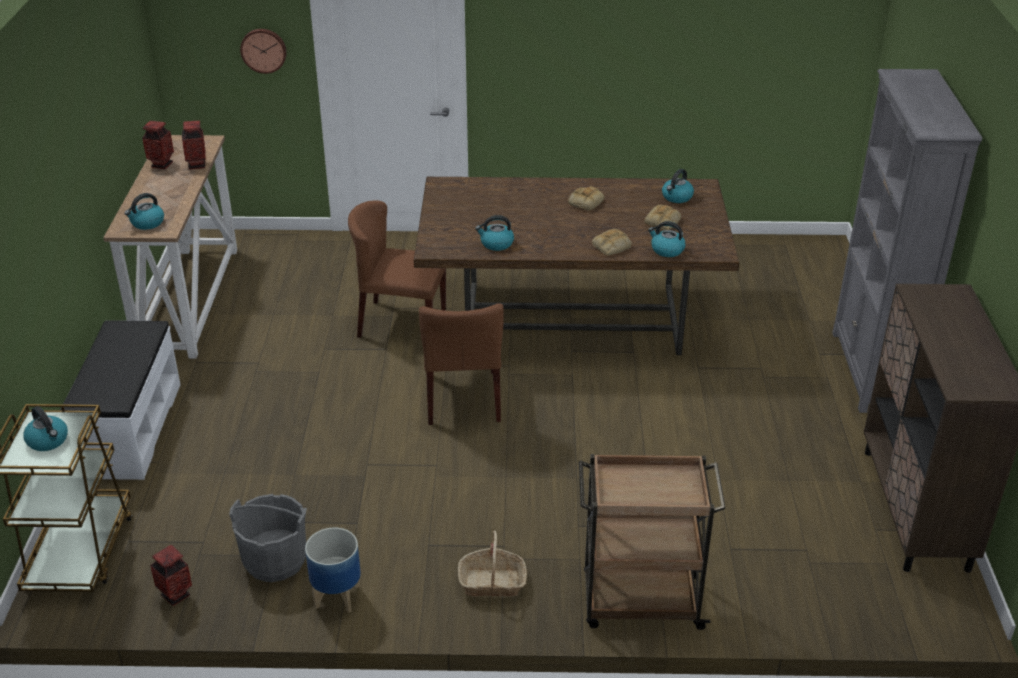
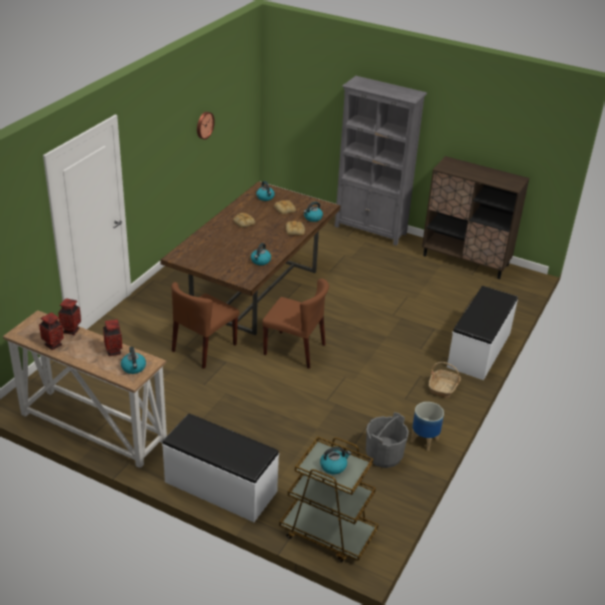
camera: 65 degrees left, 0 degrees up
(176, 595) = (389, 500): vase -> vase (114, 351)
(264, 50) = (27, 238): wall clock -> wall clock (204, 125)
(639, 601) = (479, 350): brown cart -> white bench

